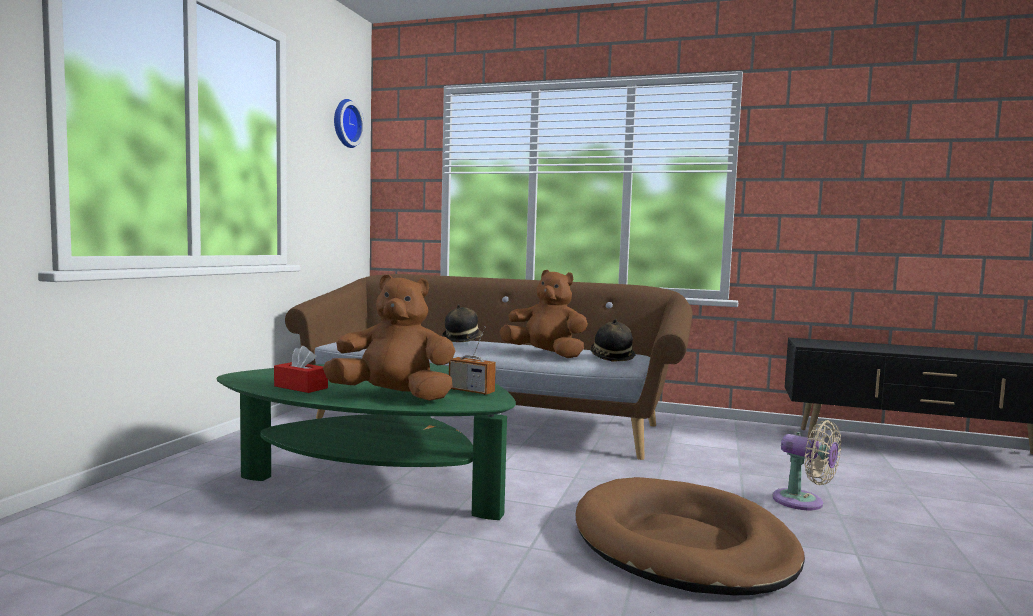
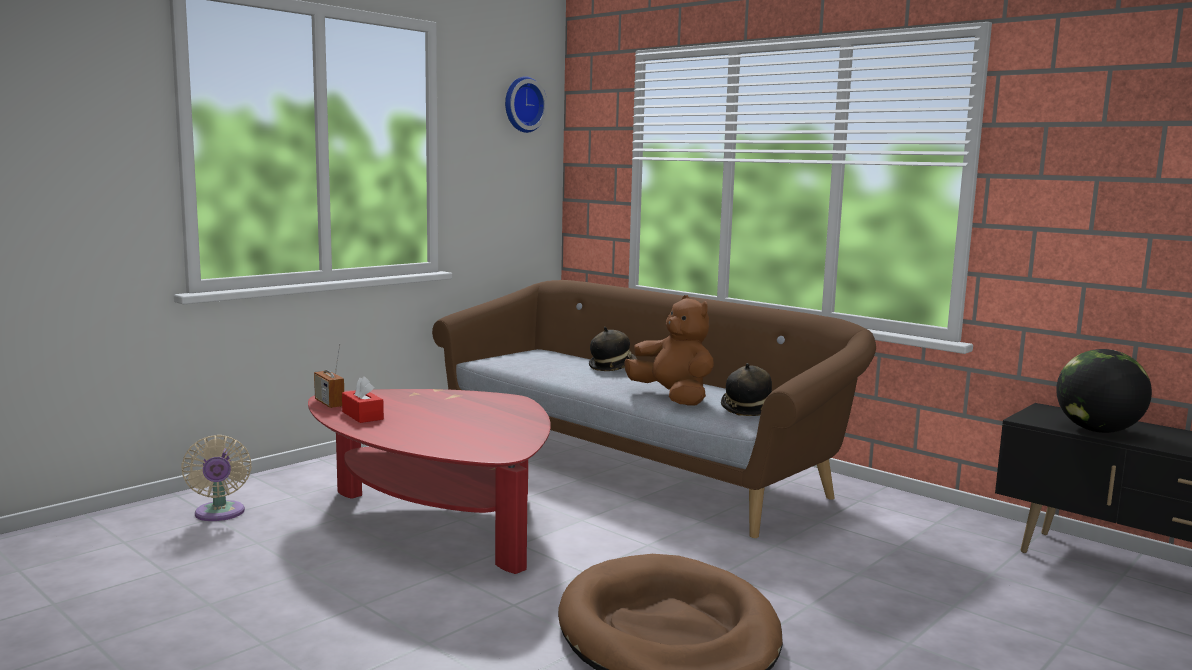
camera: 25 degrees right, 5 degrees up
(373, 489) = (436, 522): green coffee table -> red coffee table
(394, 397) = (425, 436): brown plush toy -> none
(471, 391) = (506, 438): radio -> radio (329, 403)
(803, 502) = (883, 622): beige fan -> beige fan (219, 514)
(856, 347) = (1097, 431): none -> globe

